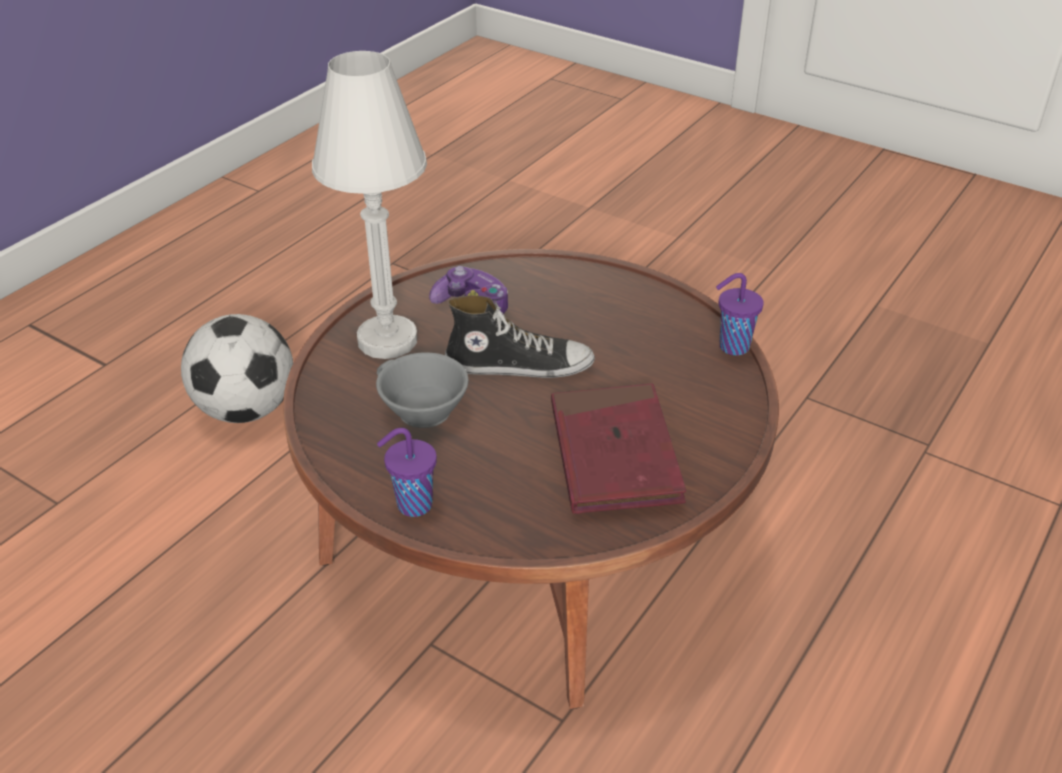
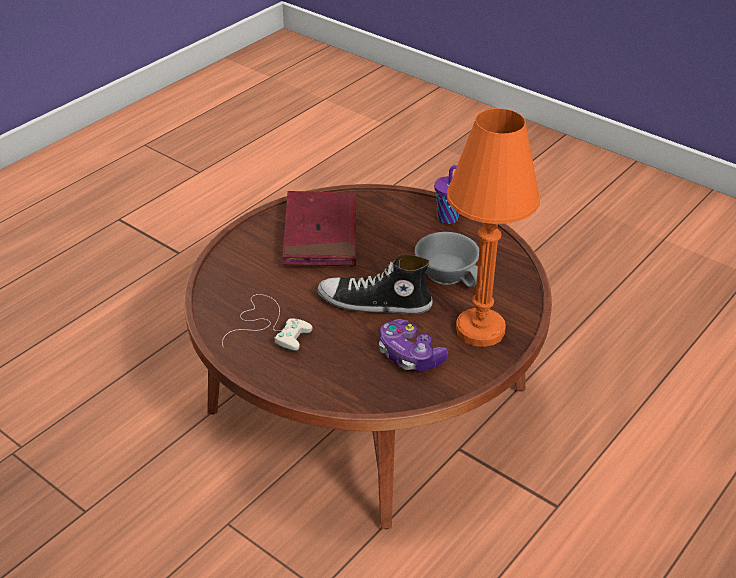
camera: 175 degrees left, 0 degrees up
(246, 409) = (631, 534): football -> none
(387, 340) = (480, 330): white table lamp -> orange table lamp
(643, 324) = (268, 325): none -> white game controller
(732, 347) = (206, 302): purple cup -> none

